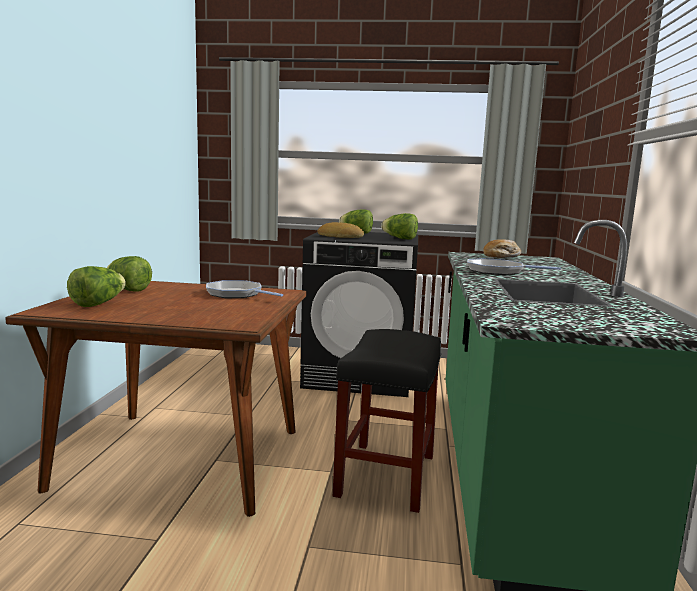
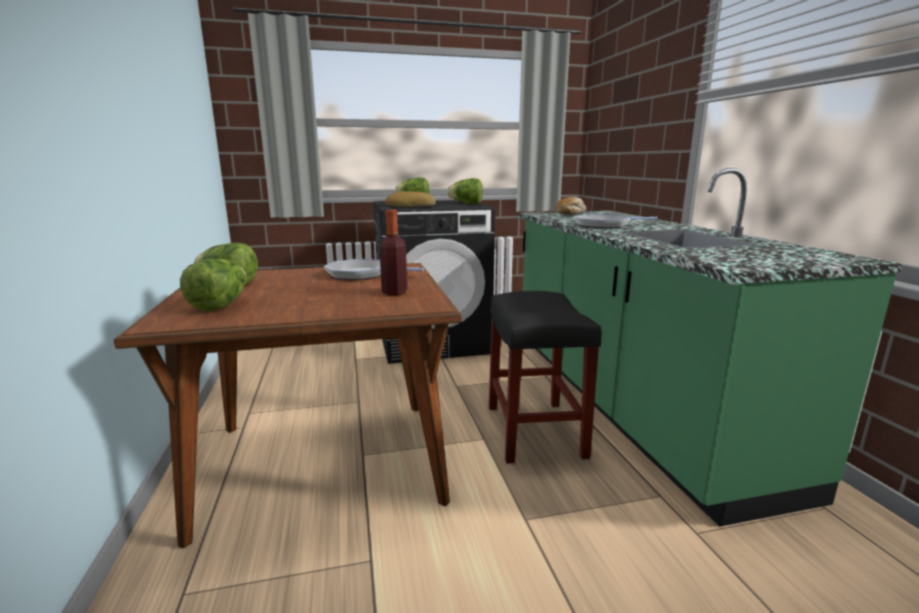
camera: 20 degrees left, 5 degrees up
(236, 311) = (394, 292): none -> bottle

